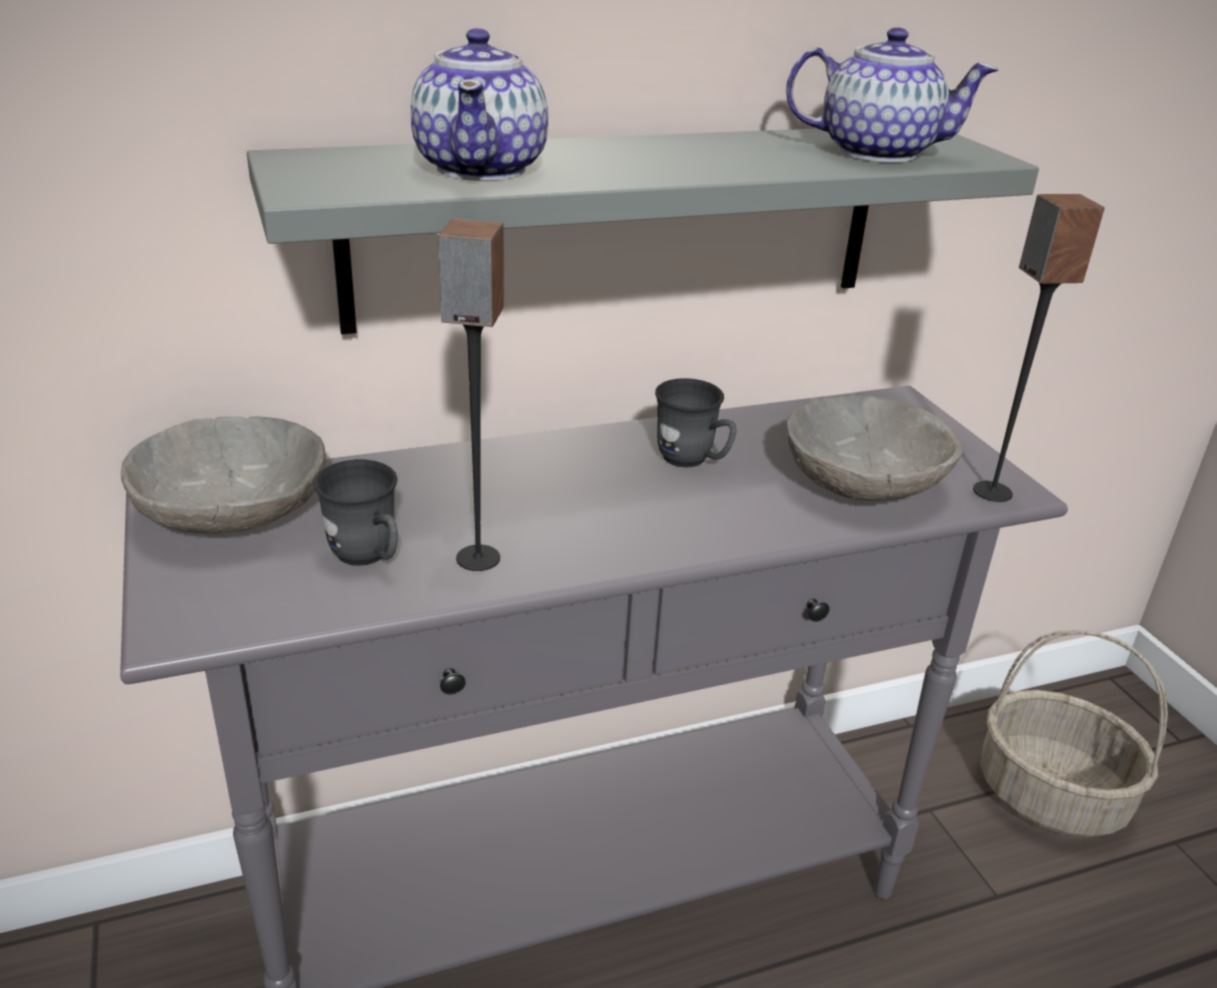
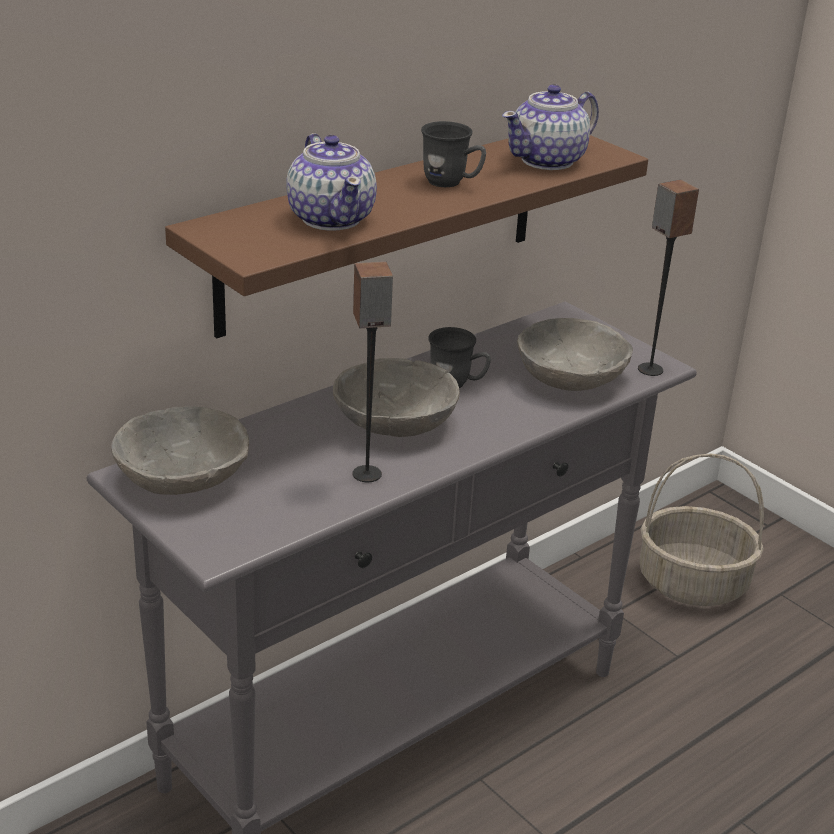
camera: 20 degrees left, 0 degrees up
(369, 558) = (298, 488): grey mug -> grey mug (452, 183)
(573, 495) = (396, 422): none -> grey bowl
(620, 224) = (382, 228): grey shelf -> brown shelf
(875, 152) = (548, 160): teapot -> teapot turned 150 degrees clockwise

